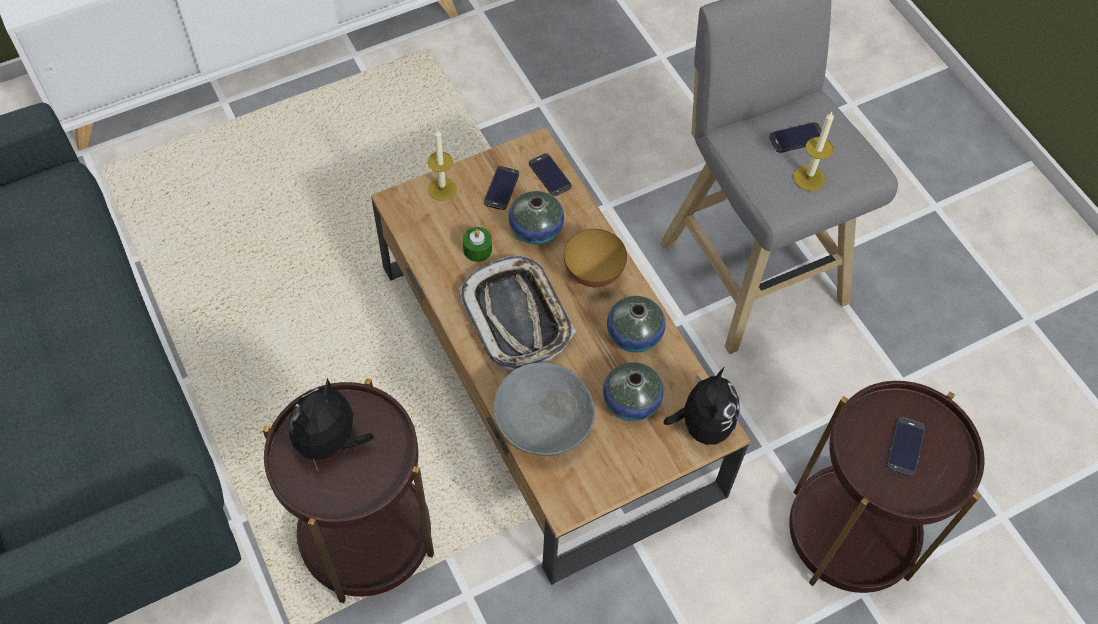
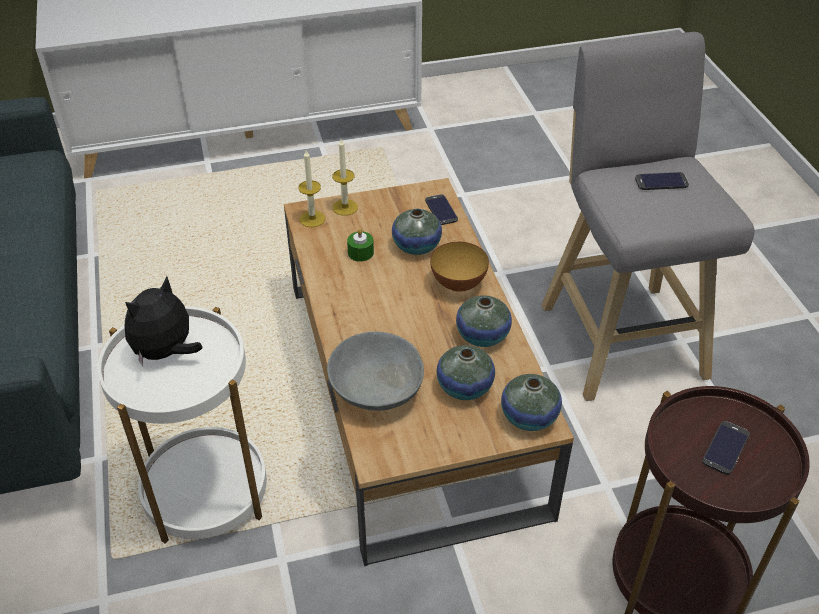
camera: 15 degrees right, 15 degrees down
(366, 537) = (206, 492): brown side table -> white side table
(501, 188) = (396, 213): phone -> none
(517, 317) = (379, 306): tray -> none
(702, 424) = (529, 416): plush toy -> vase
(809, 178) = (666, 210): candle -> candle (312, 219)

